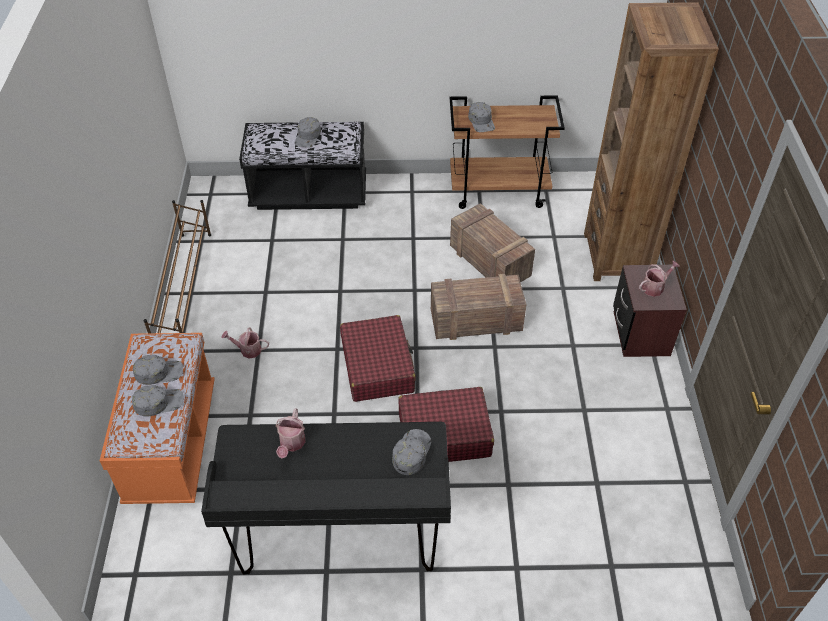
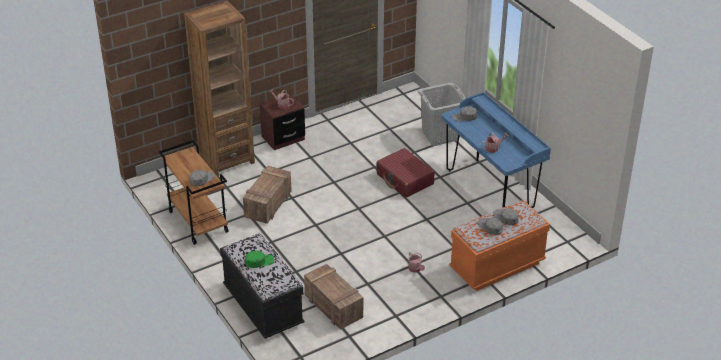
camera: 120 degrees left, 10 degrees down
(185, 290) = (396, 319): brown shoe rack -> none
(308, 136) = (259, 261): grey cap -> green cap
(339, 540) = (490, 189): black desk -> blue desk
(377, 366) = (383, 216): red suitcase -> none
(474, 321) = (321, 194): crate -> crate (334, 307)
(533, 551) = (440, 136): none -> grey laundry basket

